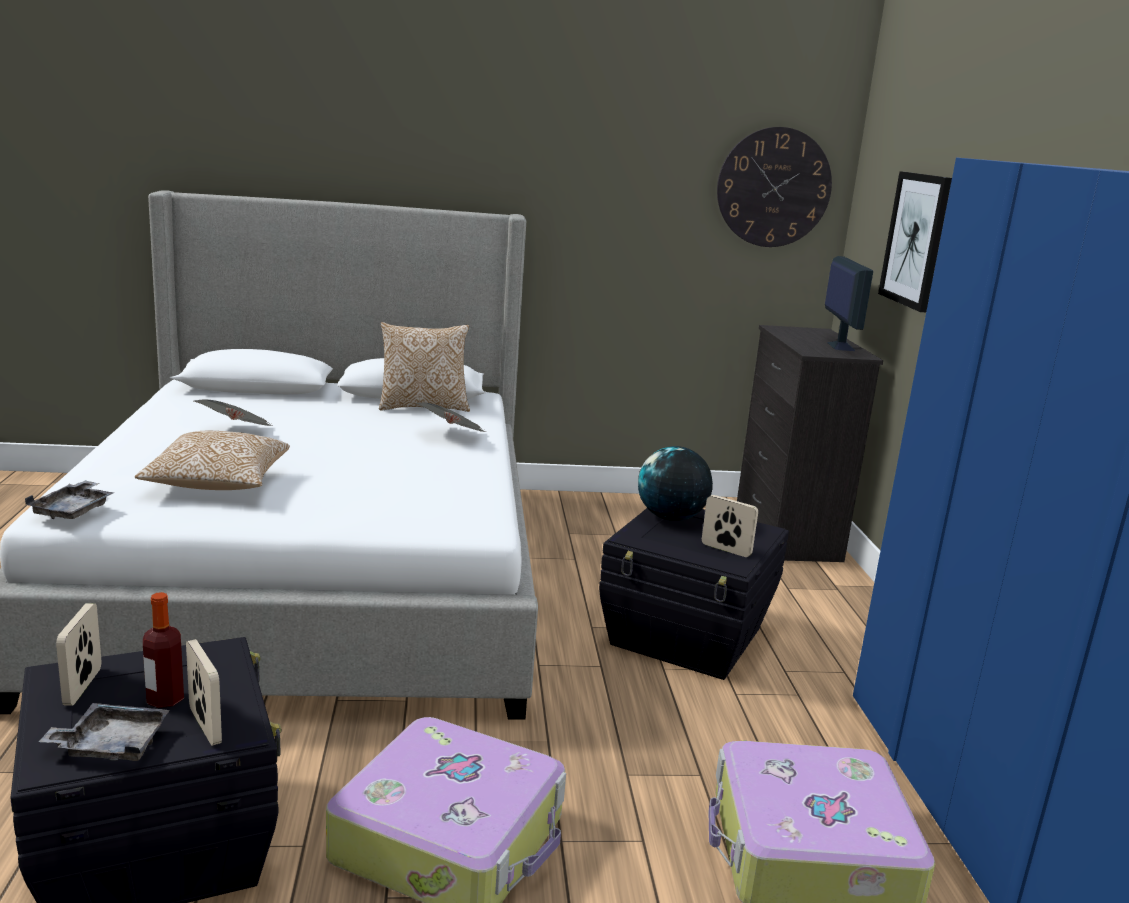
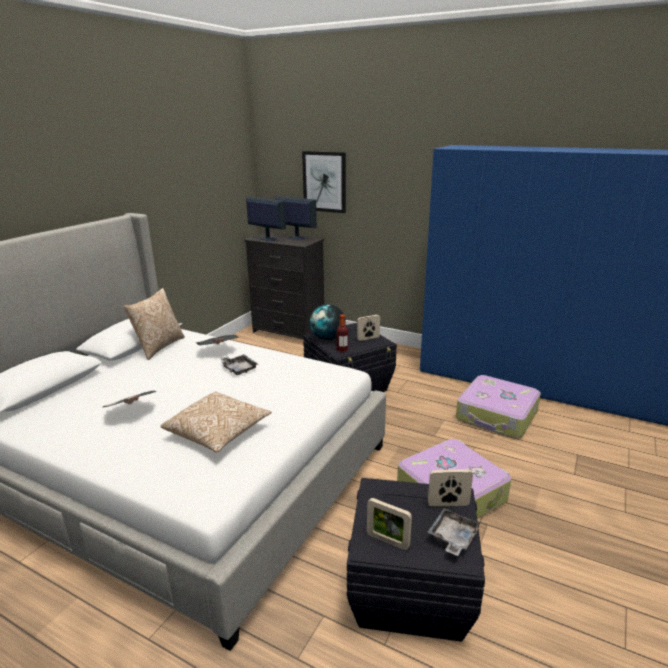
camera: 55 degrees left, 5 degrees up
(74, 510) = (214, 493): grey tray -> grey tray (239, 368)
(165, 699) = (415, 513): bottle -> bottle (342, 350)
(774, 187) = (228, 167): wall clock -> none
(790, 334) = (267, 239): none -> monitor

